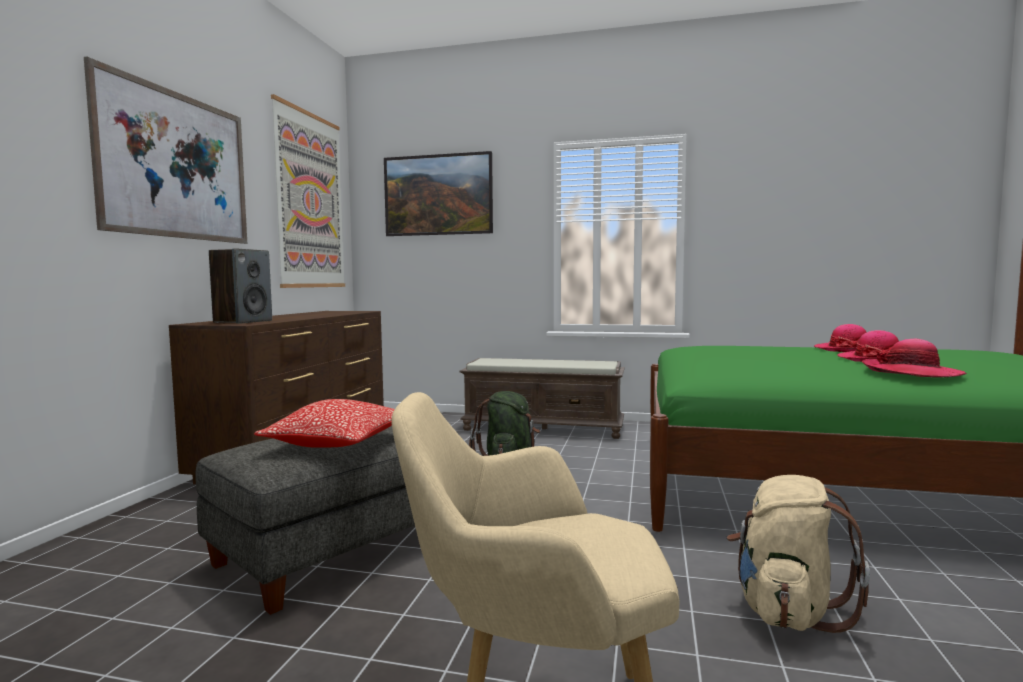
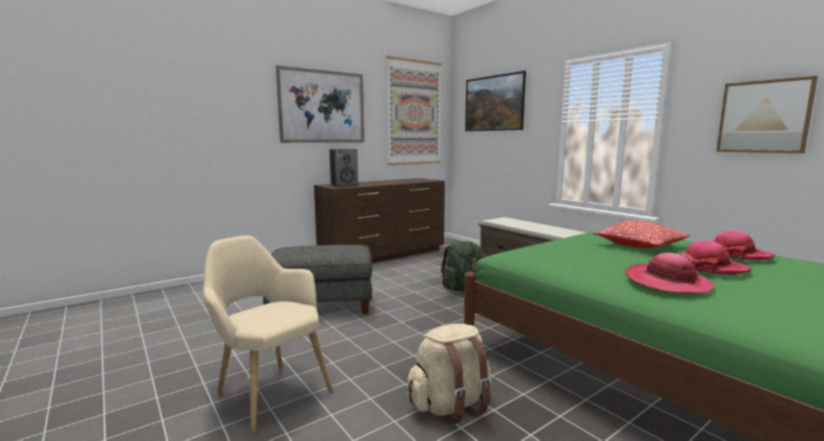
camera: 40 degrees right, 5 degrees up
(338, 442) = (316, 252): pillow -> pillow (639, 246)
(785, 217) = (763, 117): none -> picture

